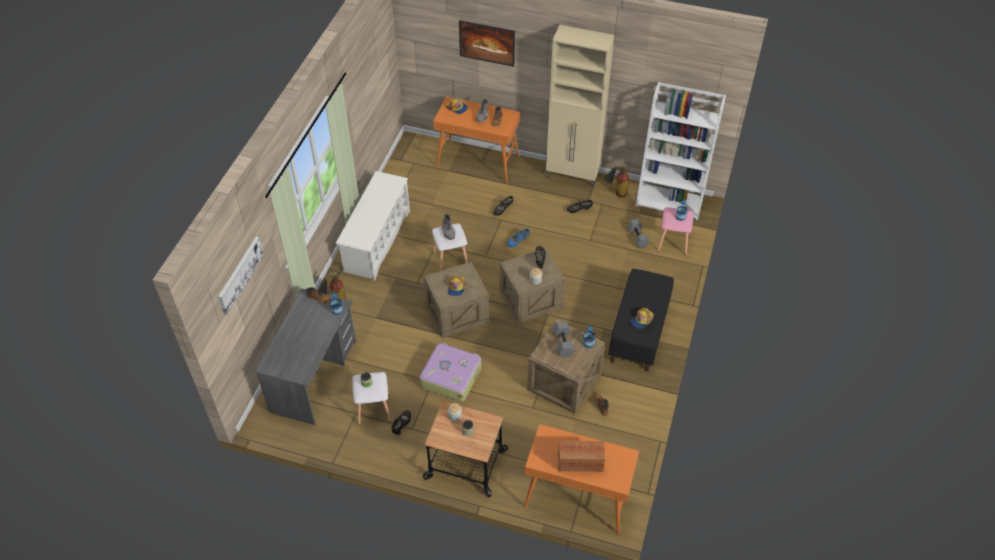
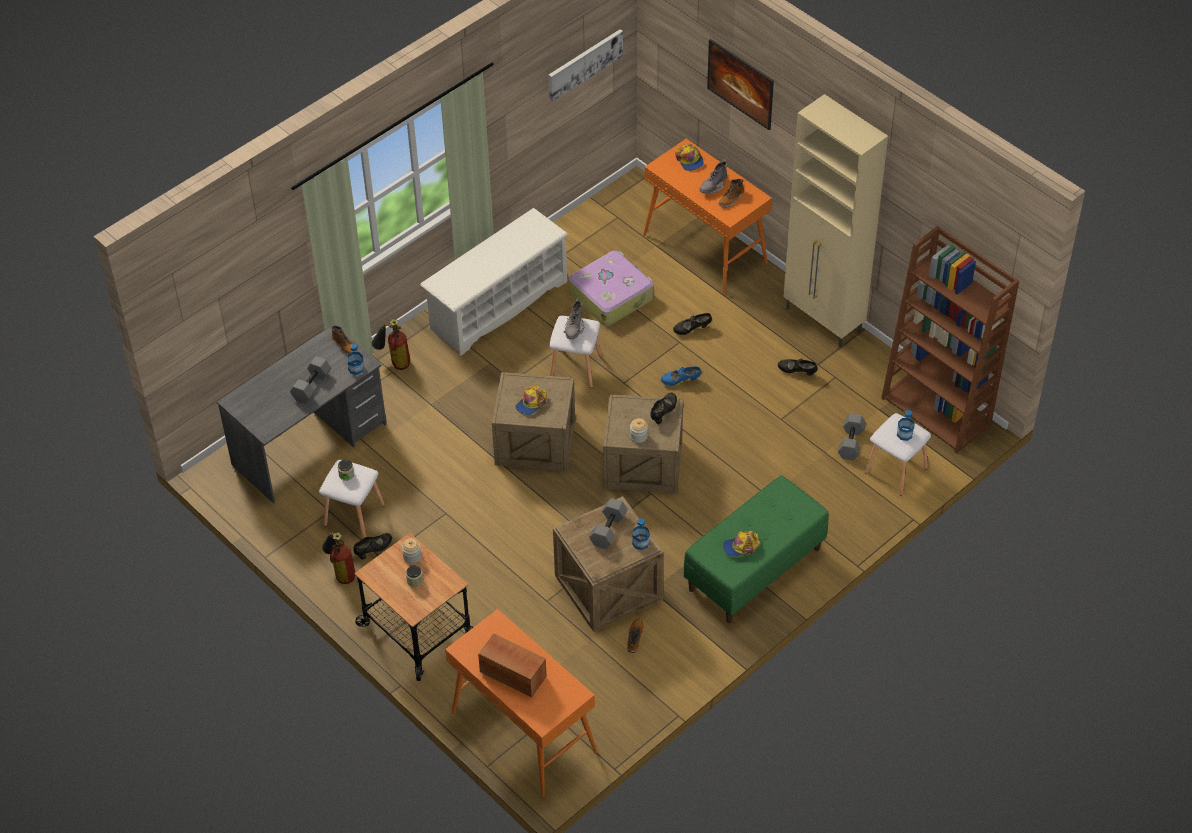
camera: 30 degrees right, 0 degrees up
(240, 274) = (231, 272): picture -> picture (584, 64)
(315, 334) = (312, 387): none -> grey dumbbell
(451, 376) = (473, 517): suitcase -> suitcase (611, 295)
(616, 192) = (868, 368): fire extinguisher -> fire extinguisher (341, 572)
(639, 333) = (754, 570): black bench -> green bench
(670, 201) = (937, 411): white bookcase -> brown bookcase
(673, 243) = (895, 471): pink stool -> white stool

